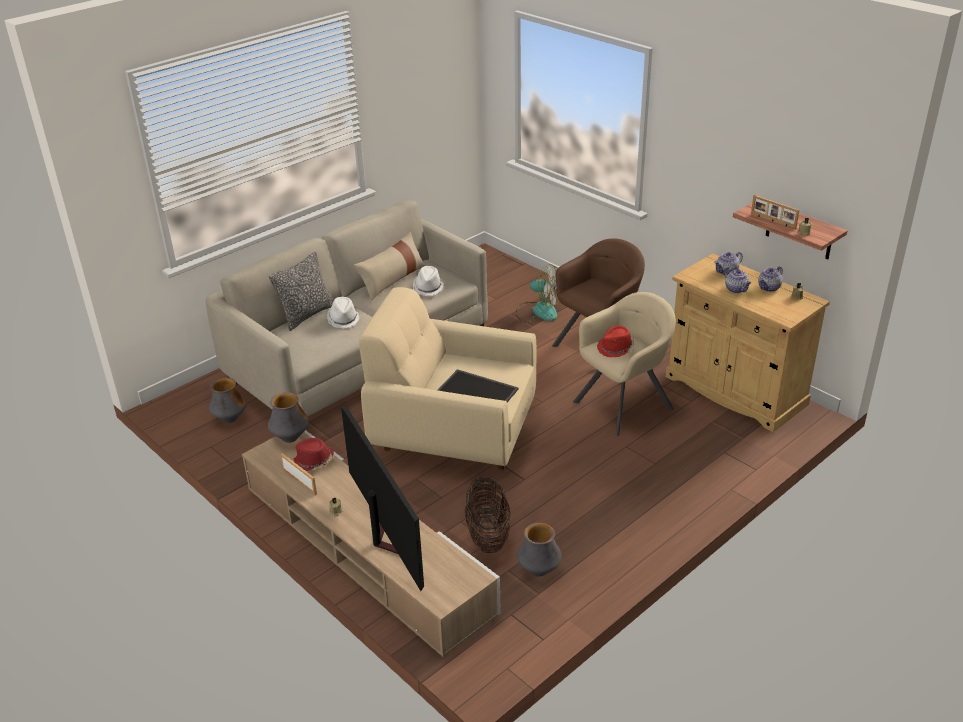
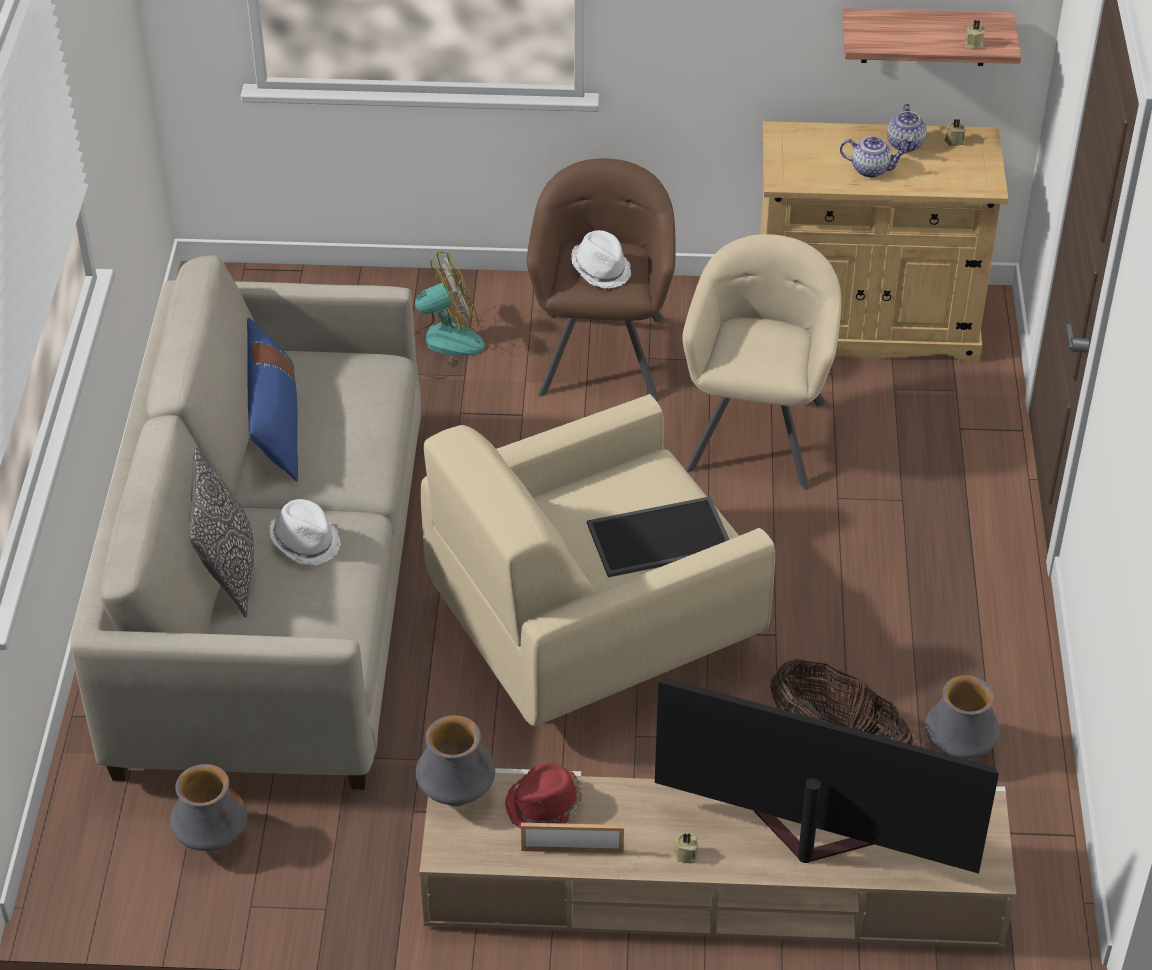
camera: 45 degrees left, 10 degrees up
(392, 280) = (275, 424): beige pillow -> blue pillow
(428, 287) = (356, 404): white hat -> white hat (601, 269)
(616, 348) = (753, 352): red hat -> none
(727, 272) = (822, 145): teapot -> none
(772, 221) = (912, 42): picture frame -> none

